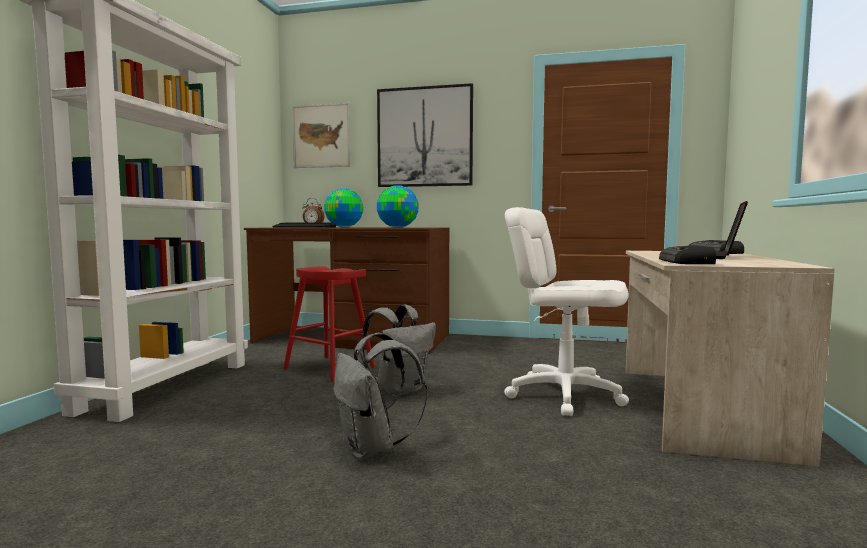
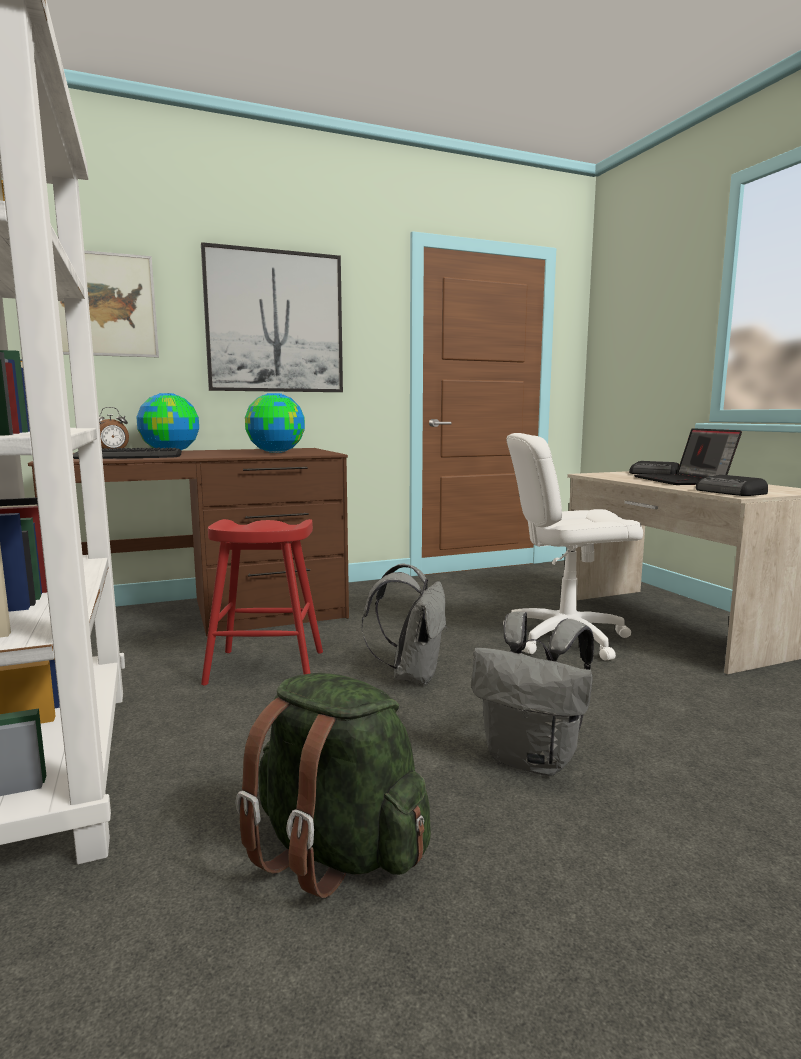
camera: 35 degrees left, 5 degrees up
(192, 451) = (336, 850): none -> green backpack

